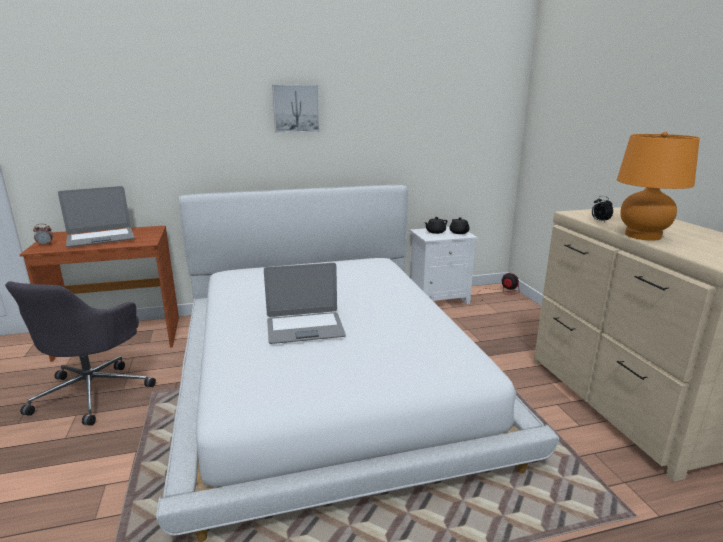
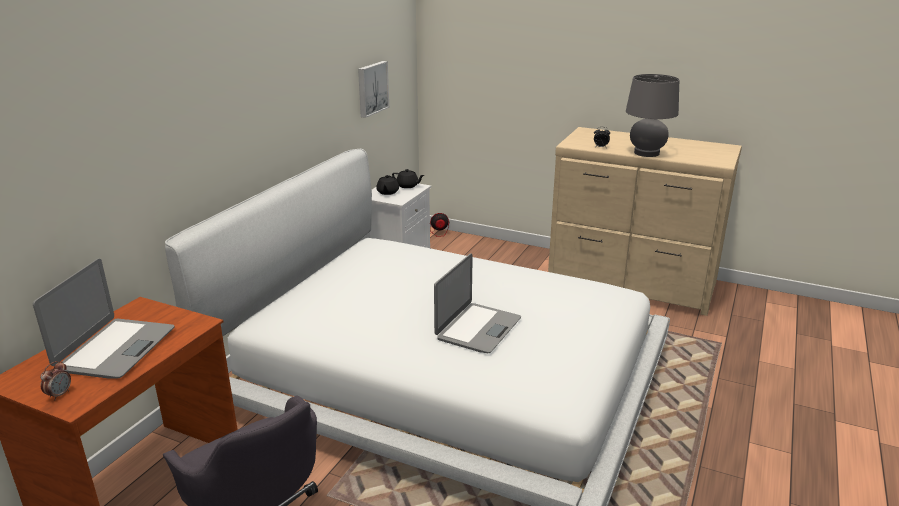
camera: 50 degrees left, 5 degrees up
(296, 108) = (254, 82): picture -> picture (371, 88)
(642, 236) = (646, 153): orange table lamp -> grey table lamp

